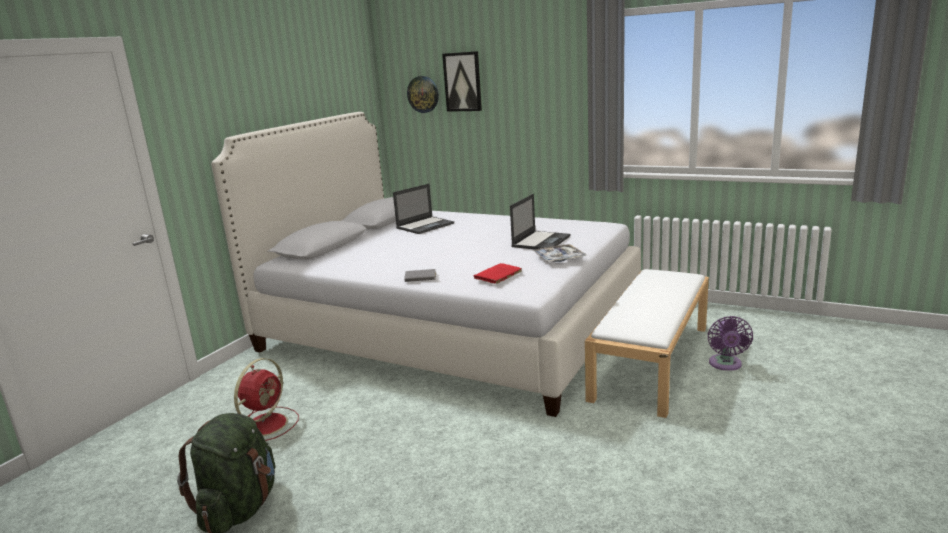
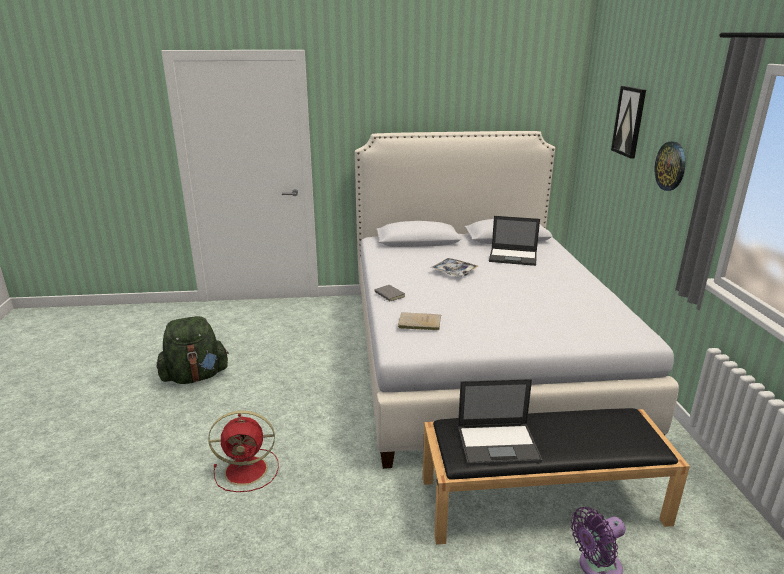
camera: 55 degrees right, 5 degrees up
(267, 423) = (283, 344): red fan -> red fan (248, 470)
(423, 94) = (604, 126): wall clock -> wall clock (671, 166)
(497, 276) = (418, 323): red book -> beige book
(541, 241) = (538, 317): laptop -> laptop (499, 444)
(559, 258) = (498, 339): tray -> tray (454, 271)
(651, 361) = (543, 500): white bench -> black bench

